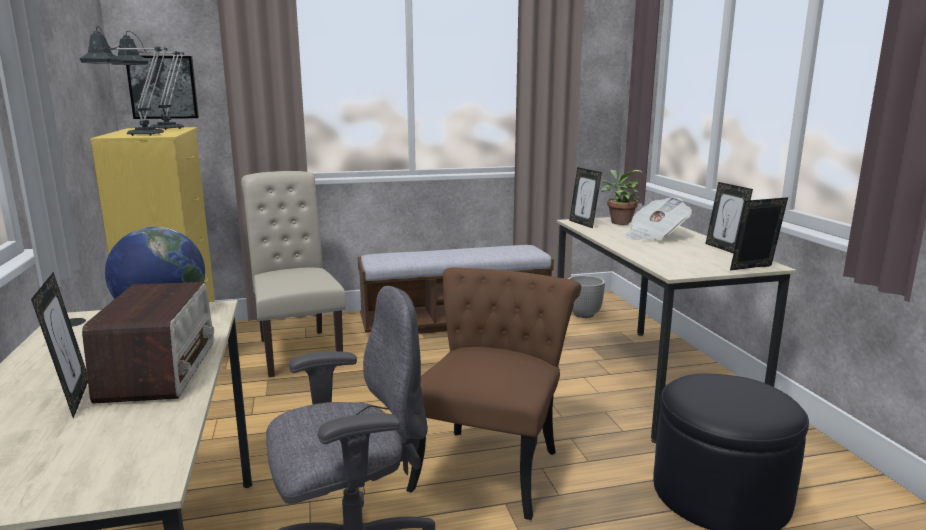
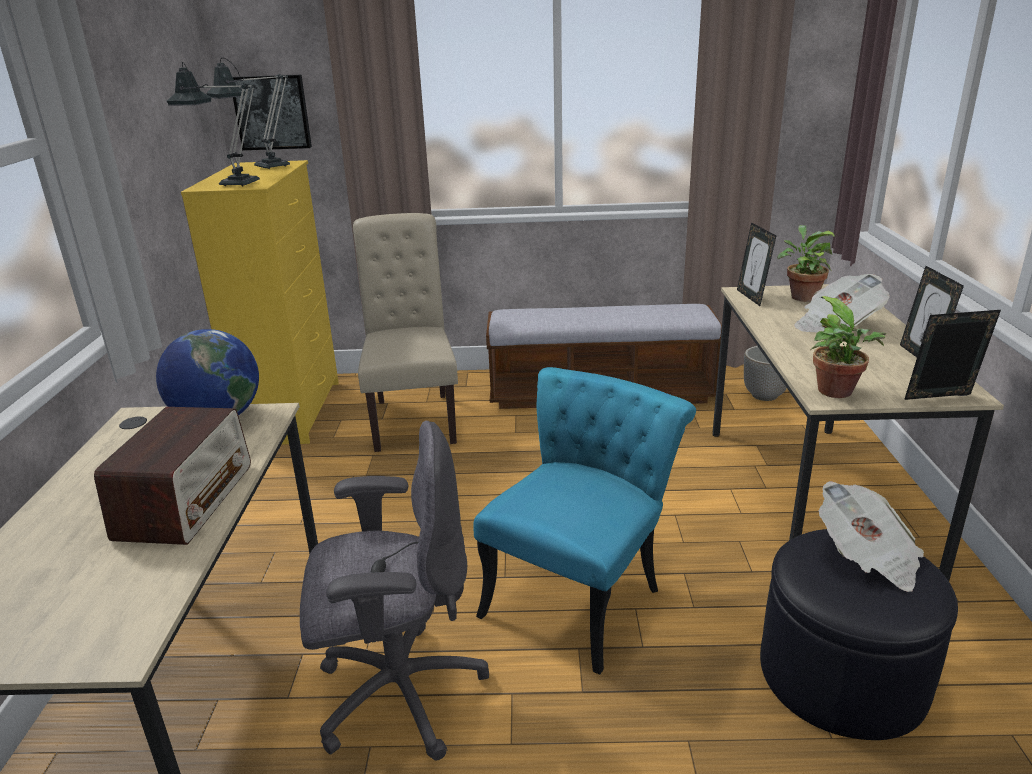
camera: 15 degrees right, 10 degrees up
(73, 398) = (98, 531): picture frame -> none
(492, 462) = (581, 592): brown chair -> turquoise chair
(682, 269) = (838, 393): none -> potted plant
(731, 387) = (867, 558): none -> newspaper

